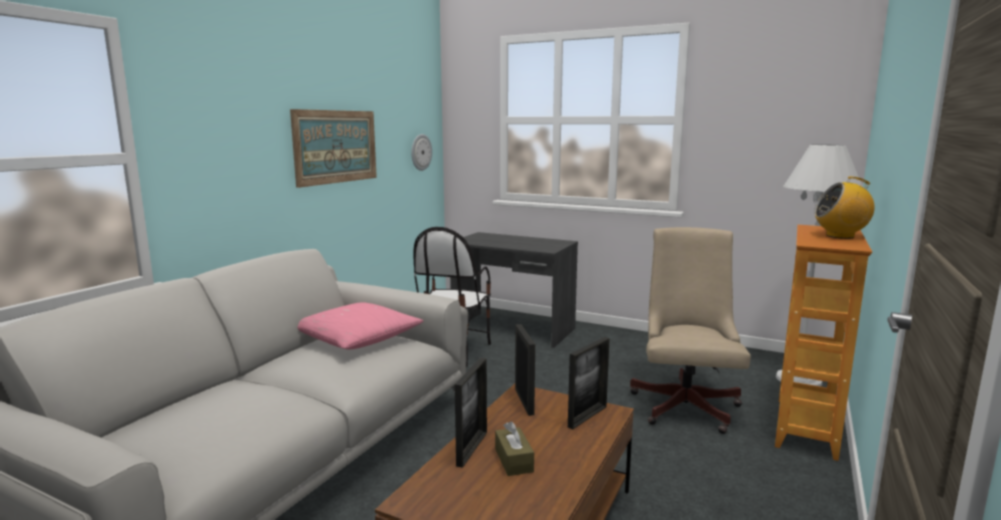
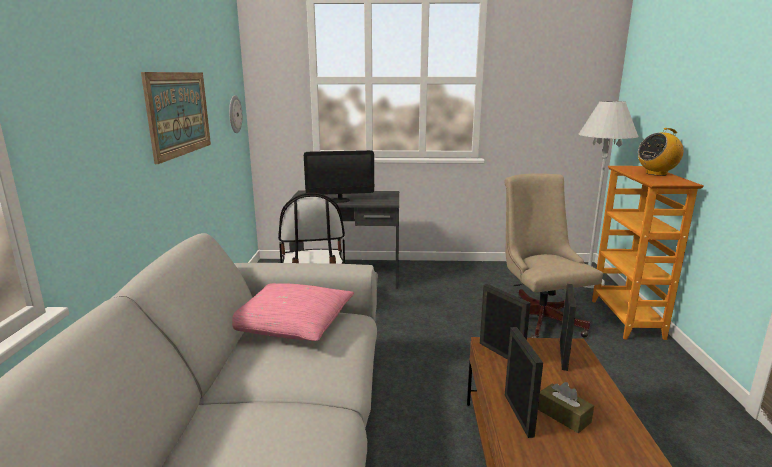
camera: 25 degrees left, 5 degrees up
(503, 243) = (340, 200): none -> monitor

